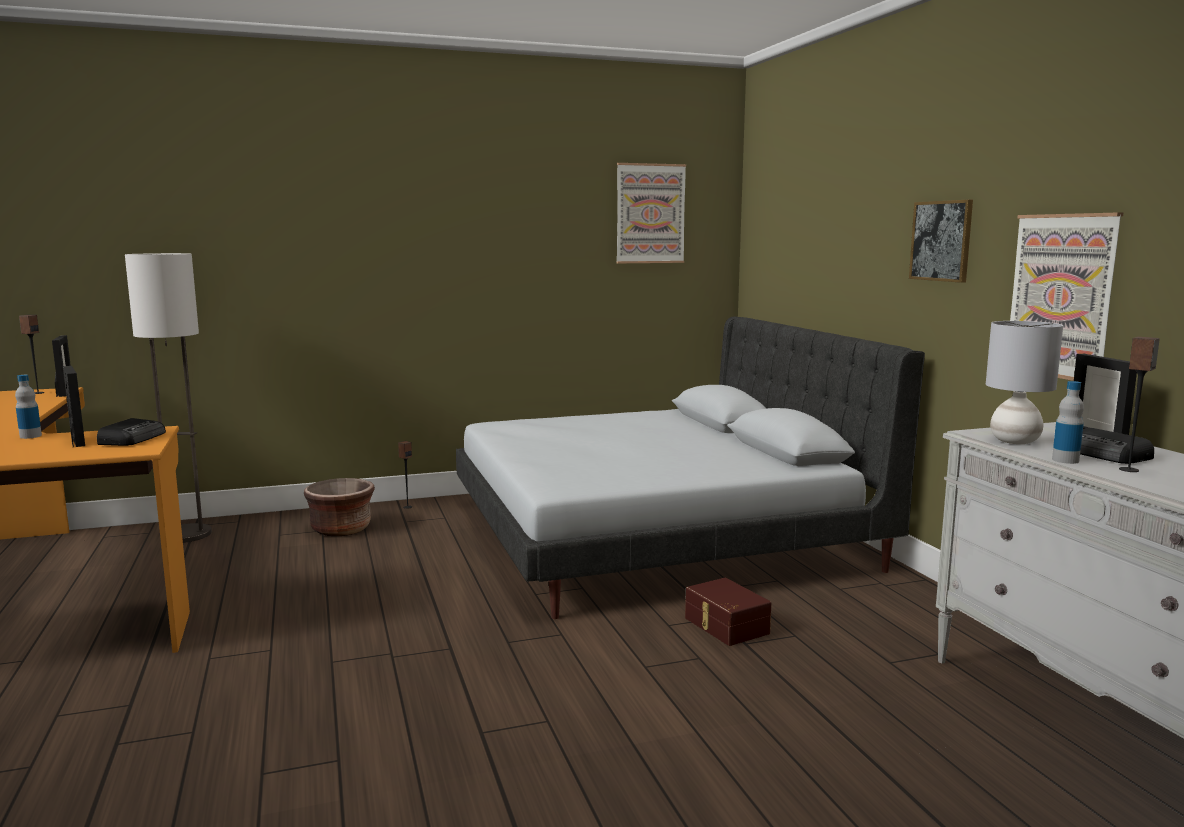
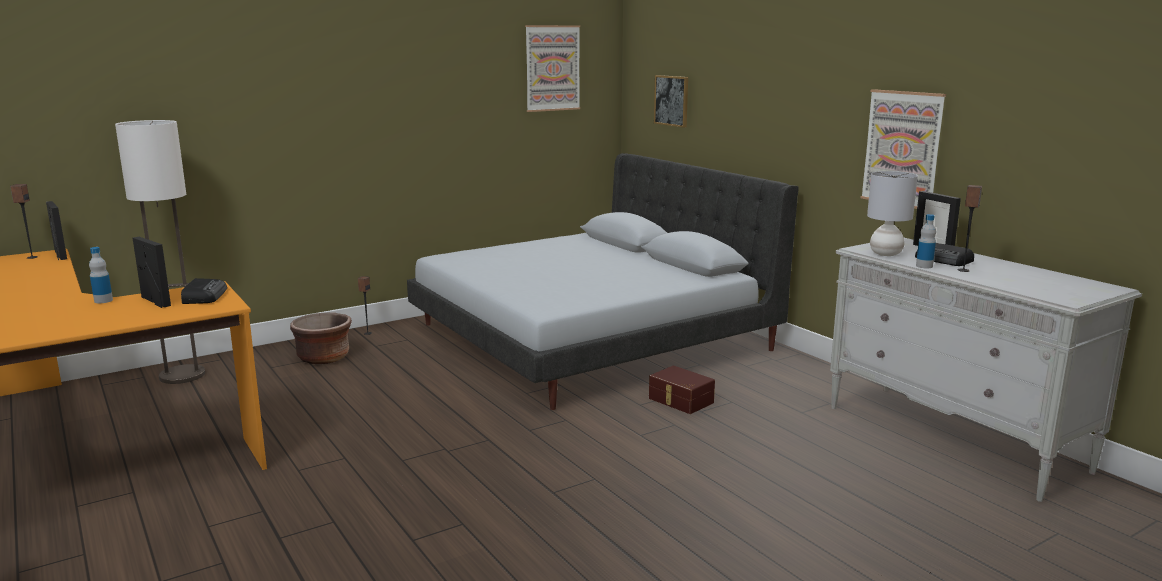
camera: 15 degrees left, 5 degrees up
(941, 241) = (809, 103): picture -> picture (671, 100)

